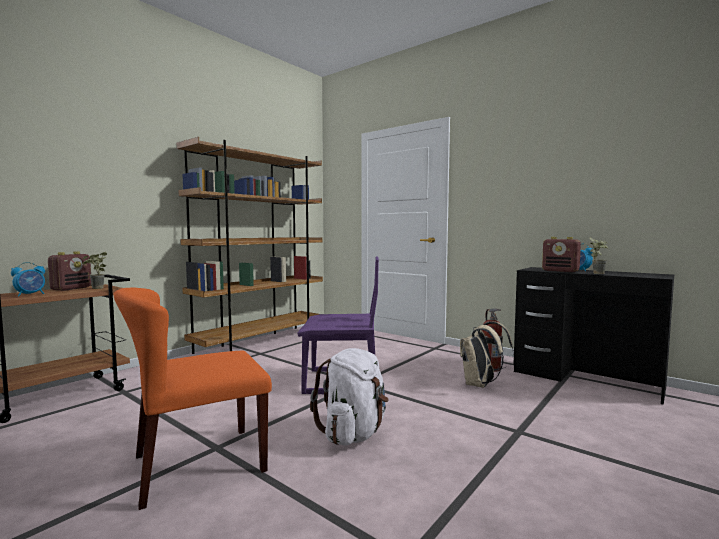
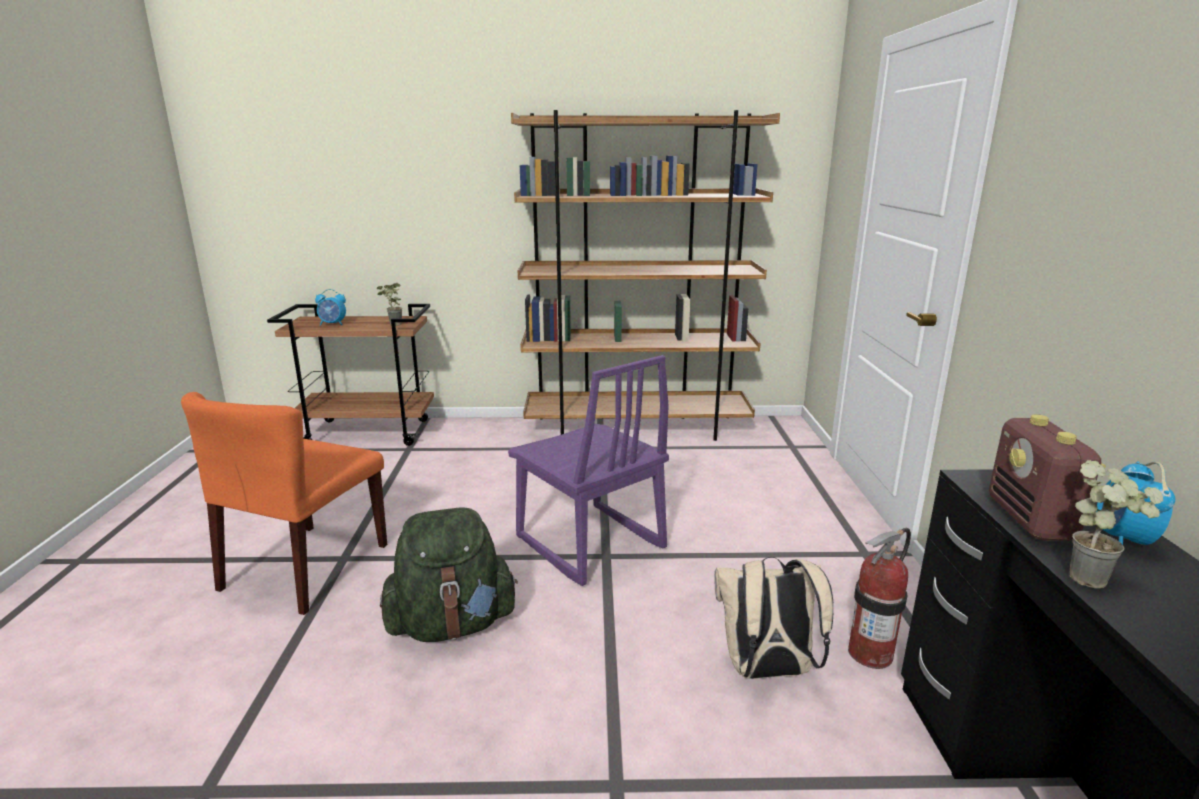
camera: 50 degrees right, 15 degrees up
(71, 288) = (381, 319): radio -> none
(198, 464) = (306, 567): orange chair -> orange chair turned 90 degrees counterclockwise
(353, 433) = (452, 624): white backpack -> green backpack

